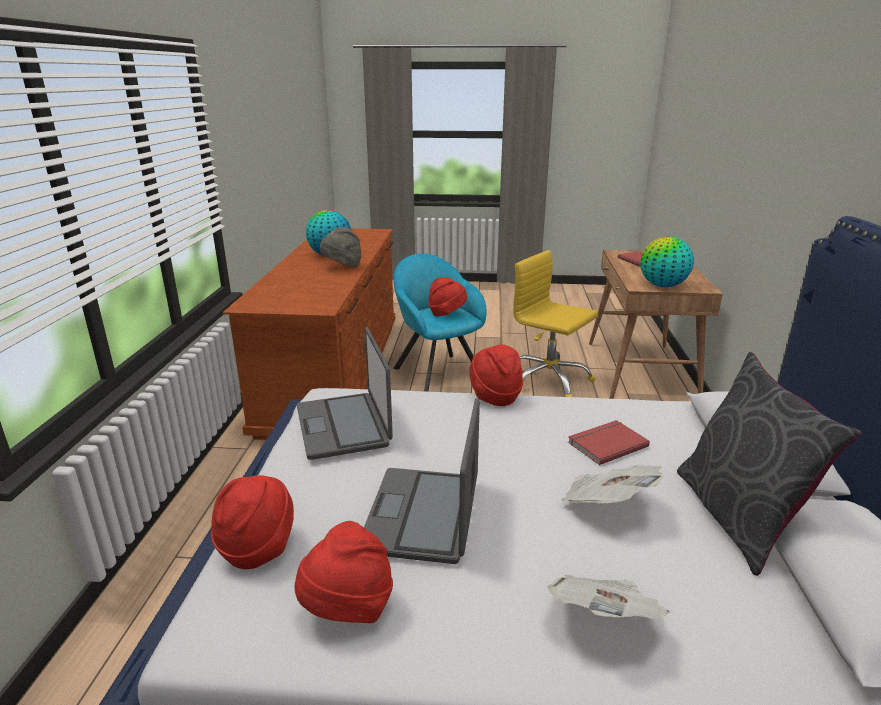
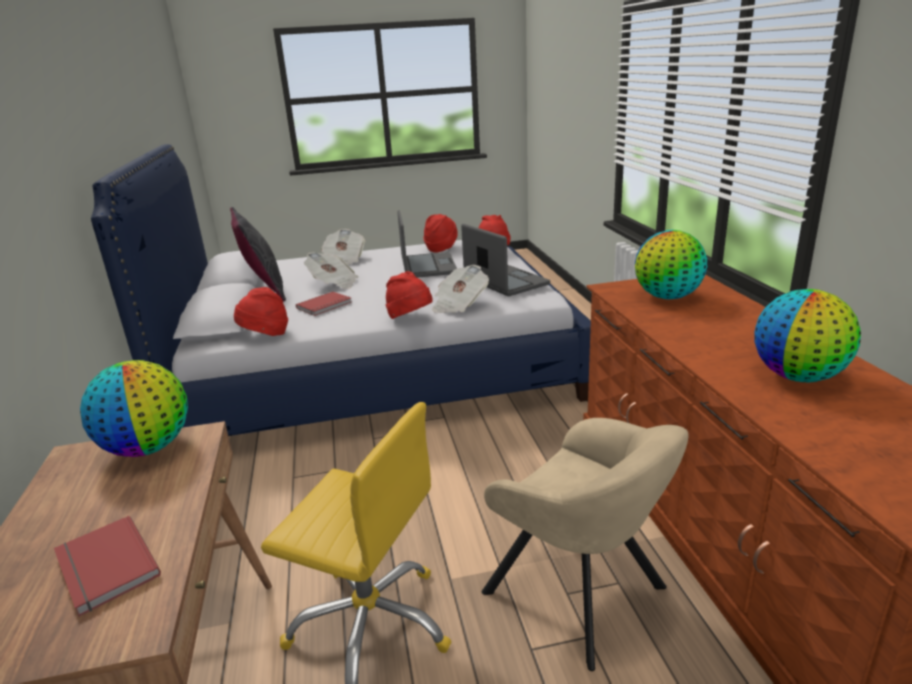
camera: 165 degrees right, 0 degrees up
(299, 295) = (667, 297): none -> globe
(342, 267) = (713, 350): grey hat -> none
(429, 405) = (459, 305): none -> newspaper
(436, 372) = (581, 595): turquoise armchair -> beige armchair
(447, 313) = (560, 490): red hat -> red hat (265, 335)

